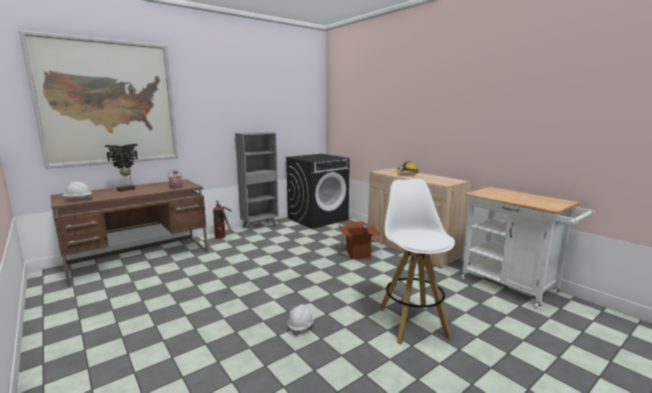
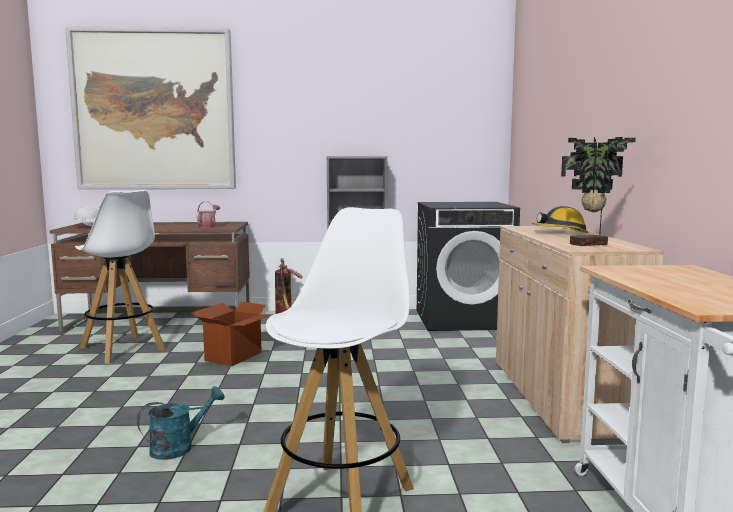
camera: 35 degrees right, 5 degrees down
(127, 189) = (154, 224): potted plant -> potted plant (590, 244)
(149, 283) = (123, 349): none -> white stool
(300, 326) = (179, 447): white hard hat -> turquoise watering can
(358, 253) = (441, 380): cardboard box -> cardboard box (234, 356)

